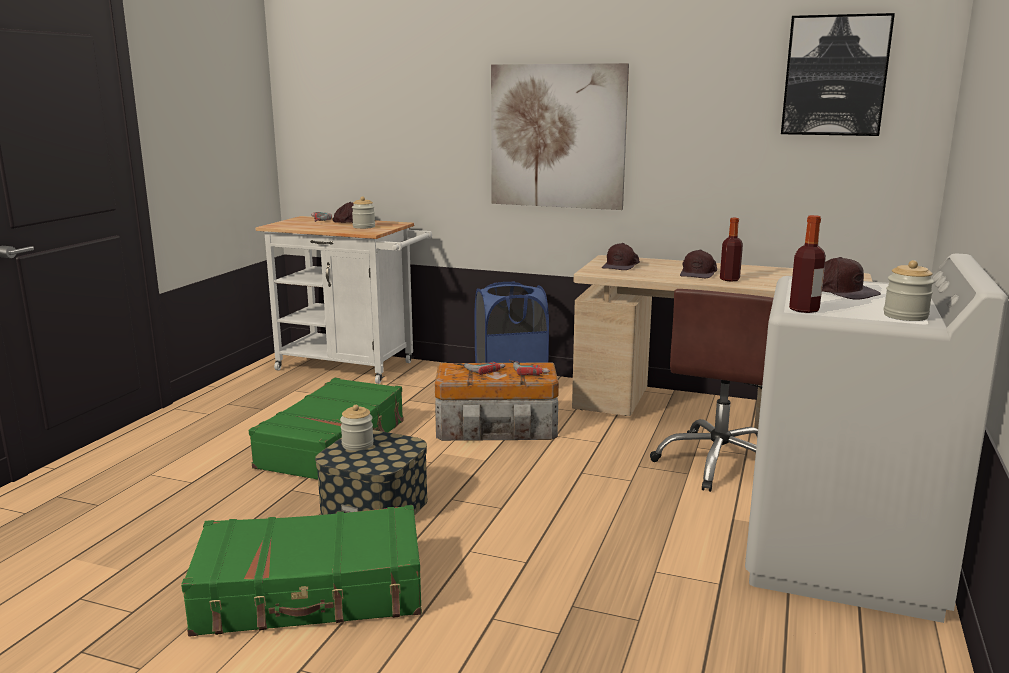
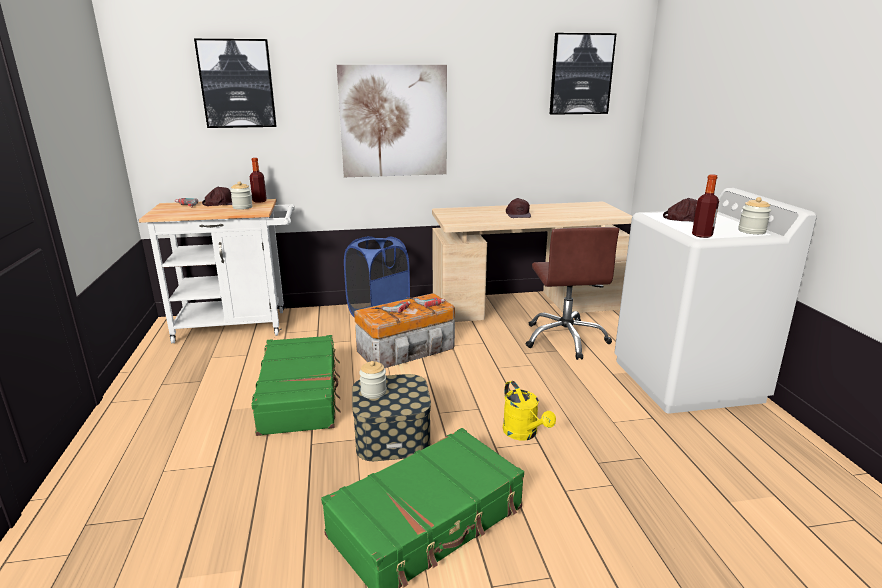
camera: 30 degrees left, 5 degrees up
(386, 87) = (237, 84): none -> picture
(521, 548) = (524, 434): none -> yellow watering can
(621, 266) = (462, 215): brown cap -> none
(729, 279) = (542, 216): bottle -> bottle (259, 201)

